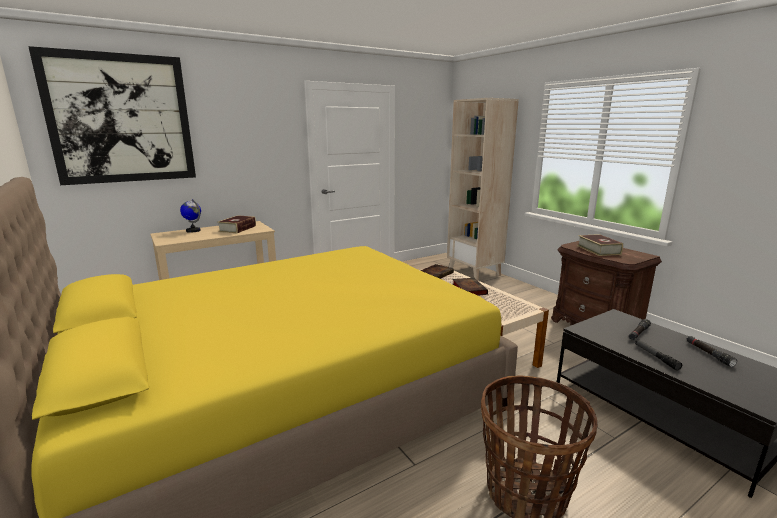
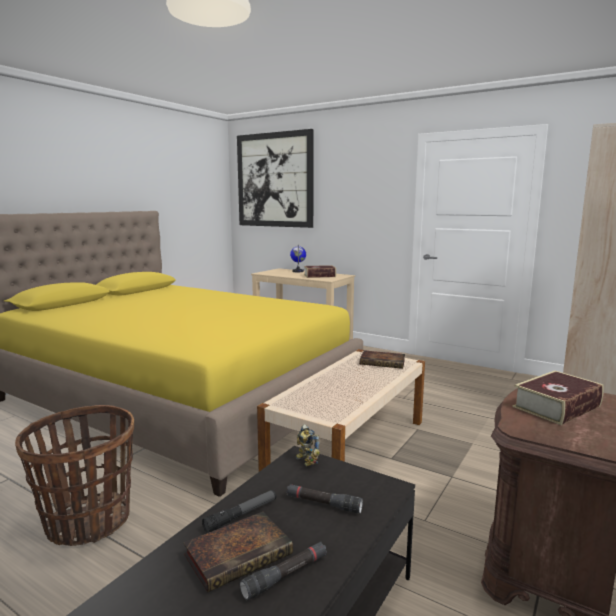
camera: 65 degrees right, 5 degrees down
(468, 289) = (356, 381): book -> book (240, 553)
(587, 329) = (305, 461): none -> toy robot

